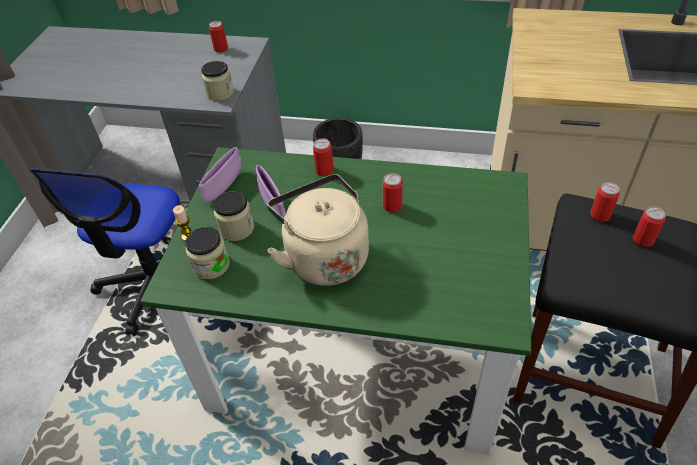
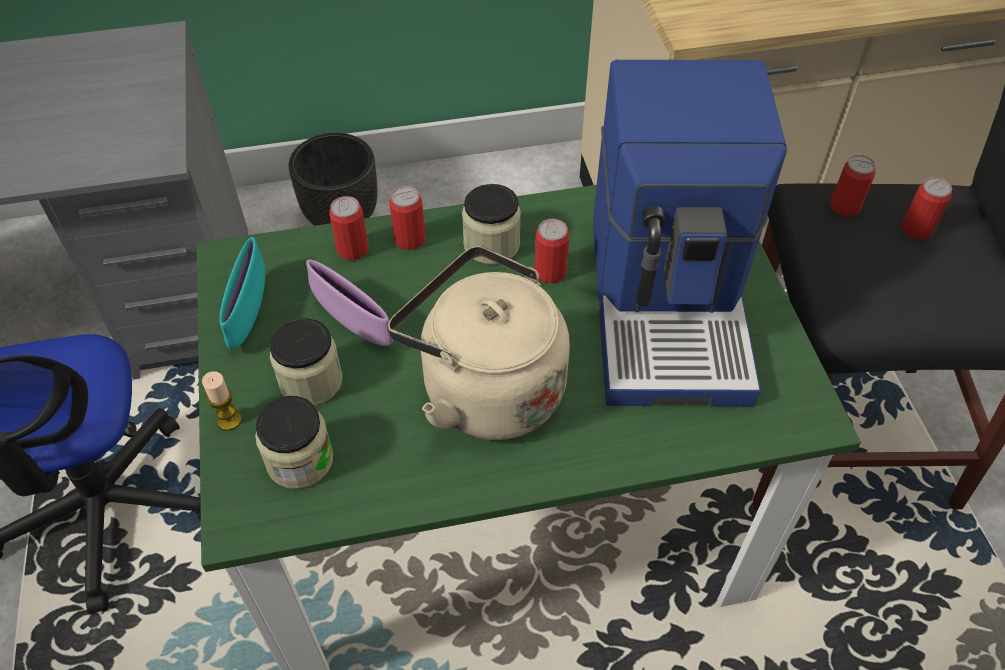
camera: 25 degrees left, 5 degrees up
(220, 93) = (148, 141): jar -> jar (491, 244)
(221, 49) = (105, 58): can -> can (352, 249)
(224, 187) = (249, 313): purple bowl -> turquoise bowl
(453, 241) = (671, 304): none -> coffee machine

